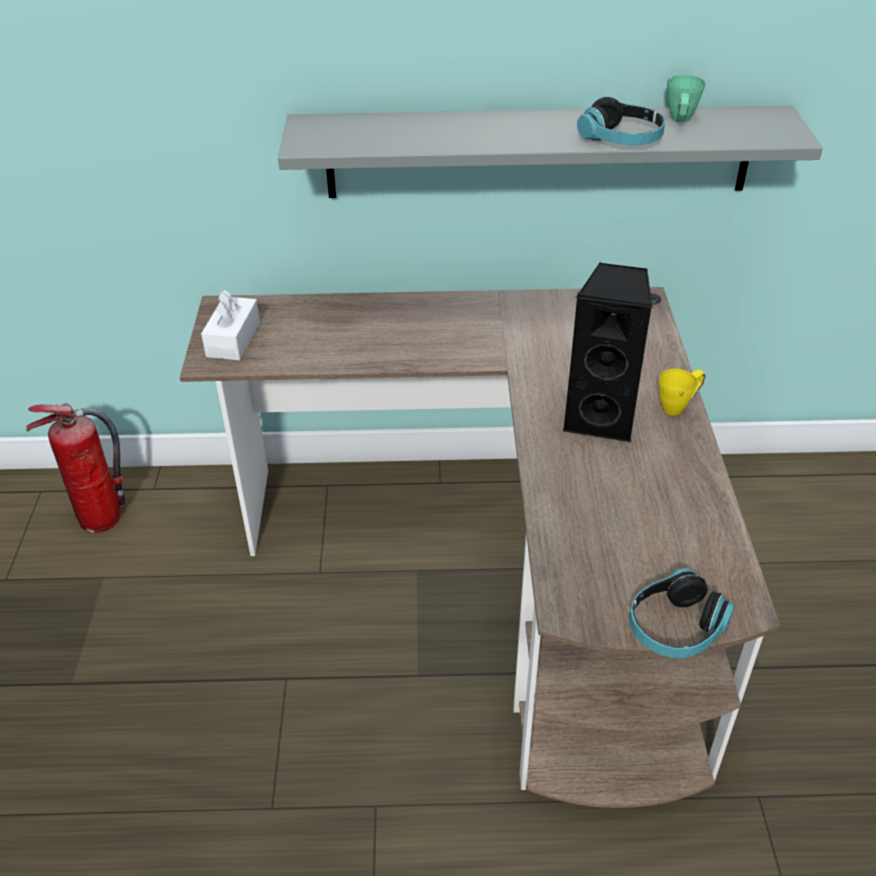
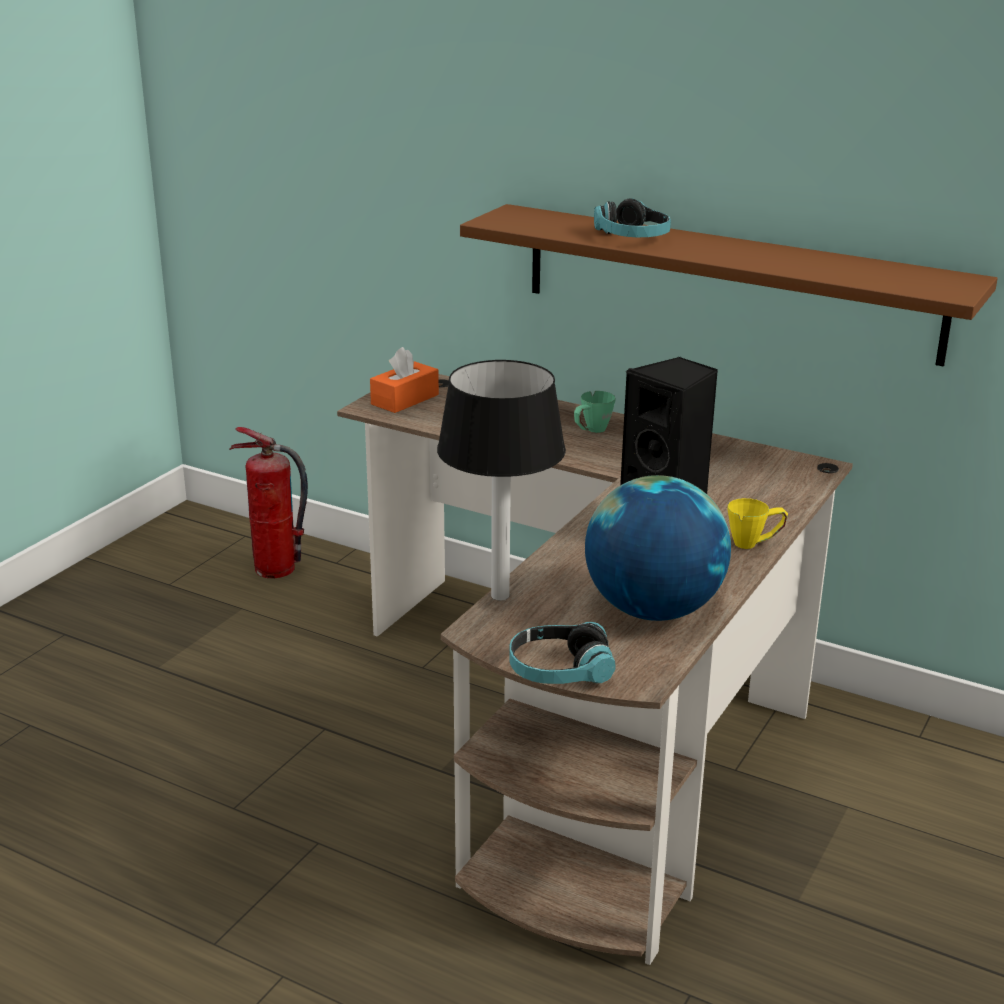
camera: 30 degrees right, 15 degrees down
(233, 339) = (405, 399): white tissue box -> orange tissue box
(538, 152) = (728, 282): grey shelf -> brown shelf
(544, 558) = (498, 596): none -> table lamp
(621, 139) = (774, 265): headphones -> headphones (632, 237)
(677, 518) = (652, 610): none -> globe
(680, 122) = (853, 266): green mug -> green mug (591, 432)

